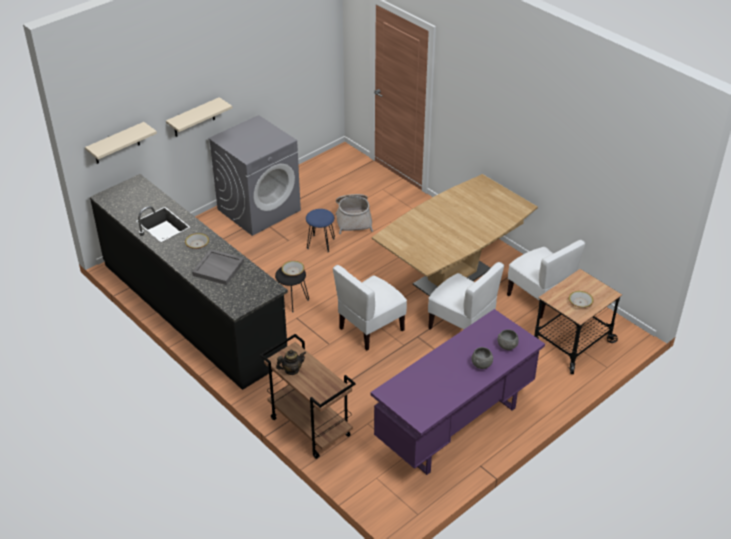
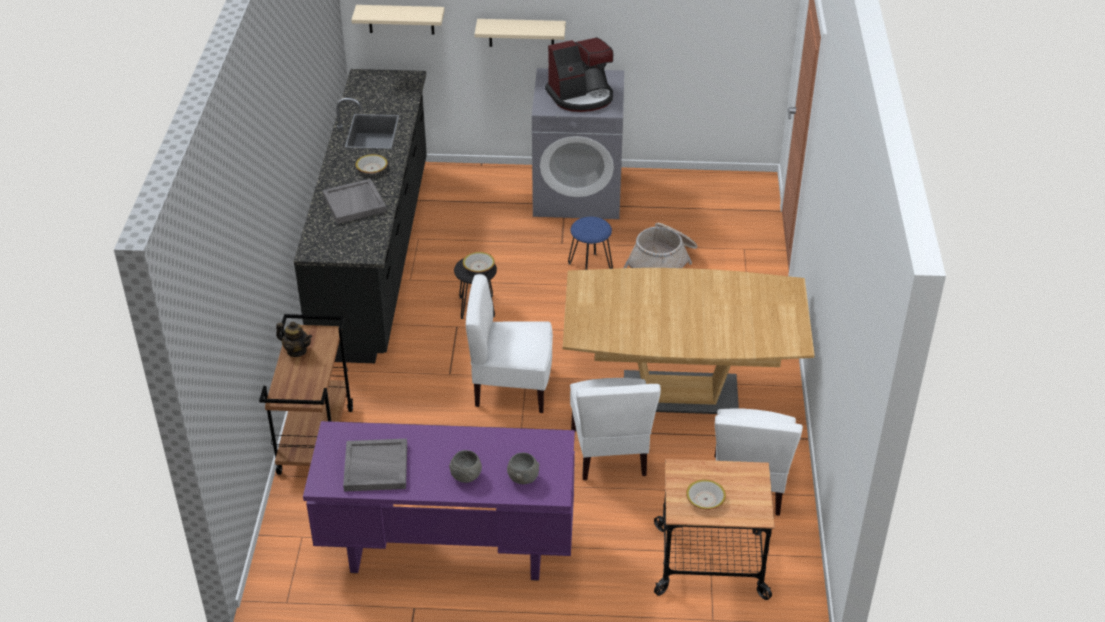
camera: 45 degrees right, 0 degrees up
(257, 140) = (581, 96): none -> coffee machine
(433, 393) = (375, 468): none -> grey tray

